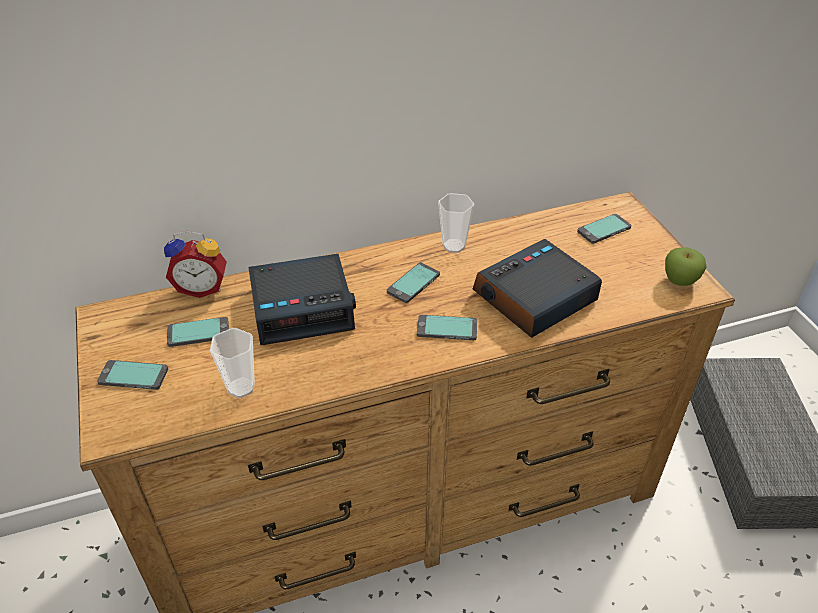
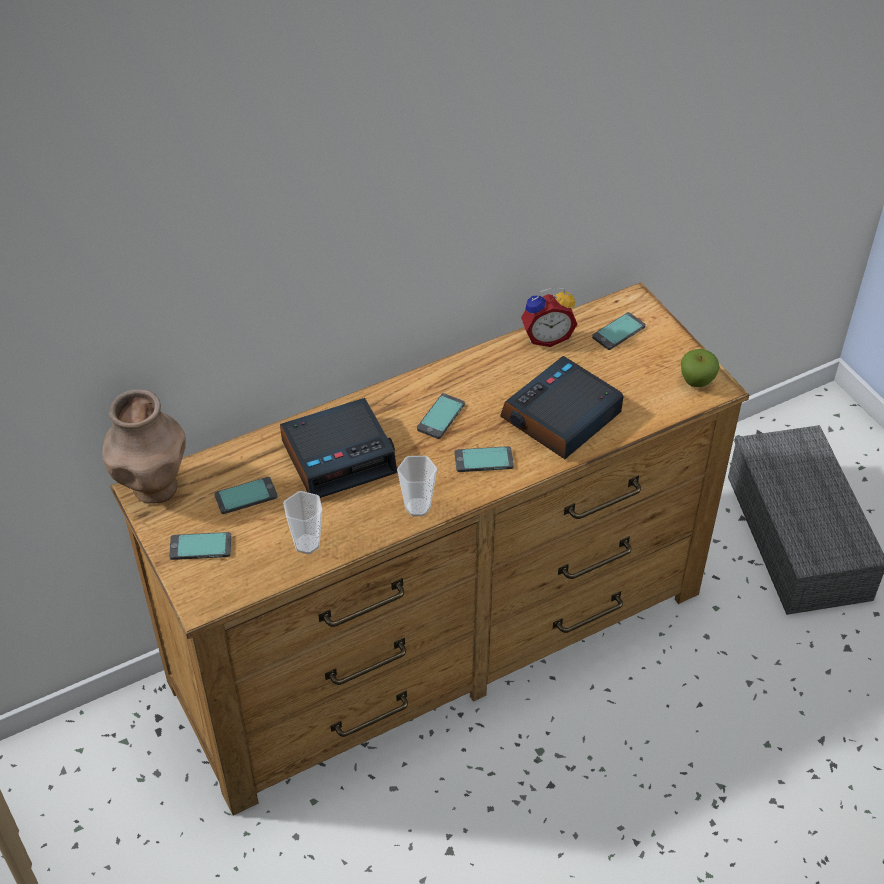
camera: 10 degrees left, 5 degrees up
(114, 313) = (154, 487): none -> brown vase
(202, 287) = (231, 448): alarm clock -> alarm clock (546, 337)
(454, 246) = (471, 370): cup -> cup (417, 507)

